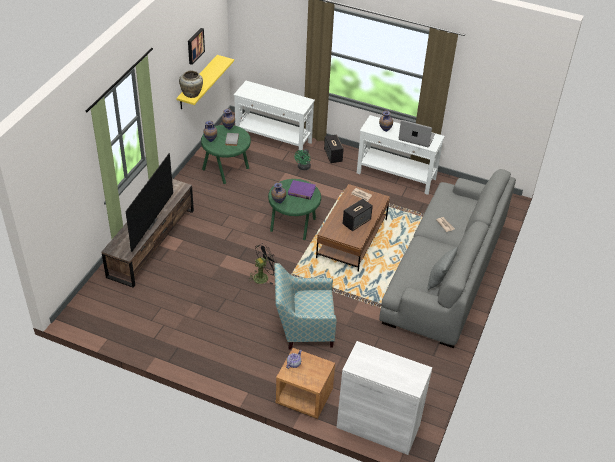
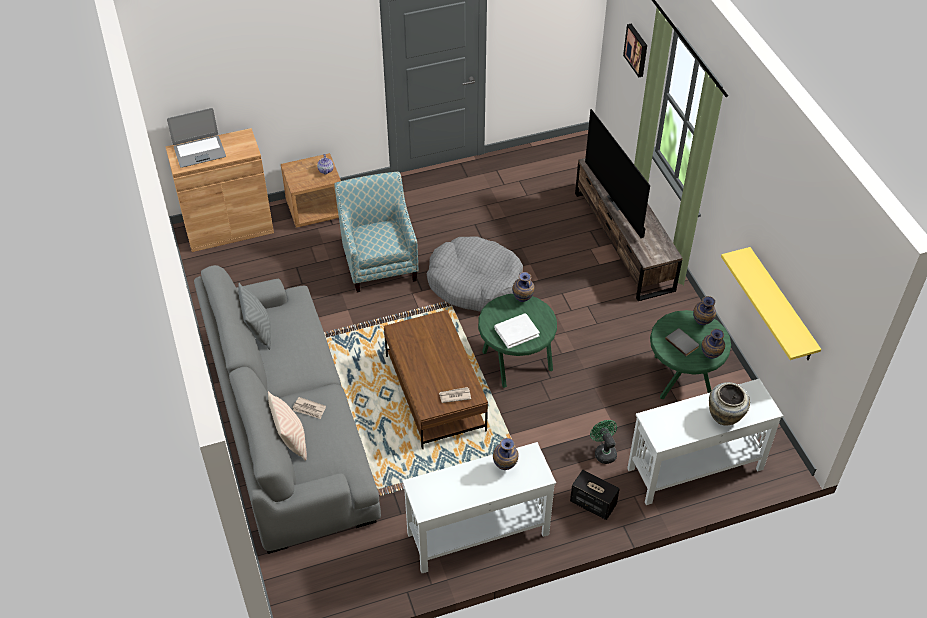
camera: 140 degrees right, 5 degrees up
(192, 94) = (744, 264): beige vase -> beige vase (724, 417)
(195, 45) = (796, 253): picture -> picture (637, 50)
(263, 276) = (475, 283): black fan -> grey dog bed
(301, 191) = (516, 332): purple book -> white book
(302, 328) = (379, 261): armchair -> armchair turned 60 degrees counterclockwise
(356, 222) = (421, 355): speaker -> none
(378, 426) = (229, 228): white cabinet -> brown cabinet
(416, 138) = (451, 486): laptop -> laptop (199, 151)
(466, 217) = (291, 440): none -> beige pillow

